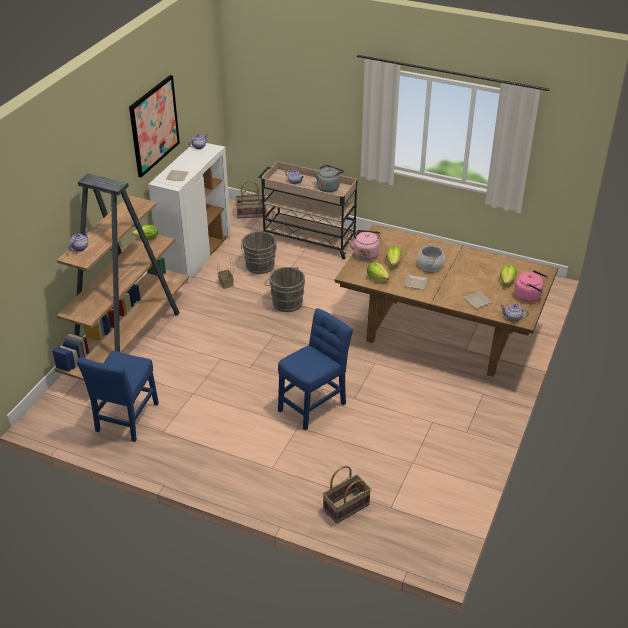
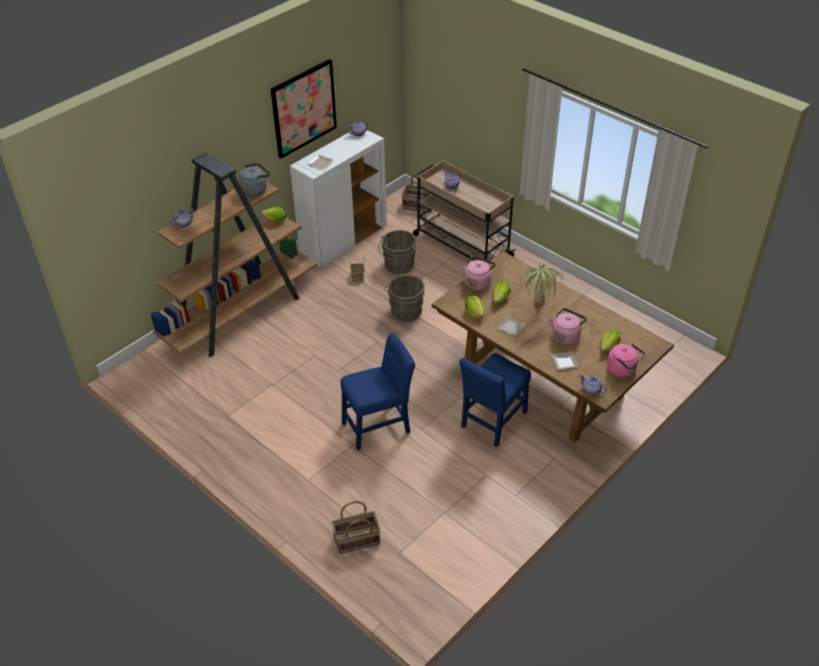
camera: 20 degrees right, 5 degrees up
(126, 420) = (200, 396): blue chair -> blue chair (492, 422)
(328, 187) = (483, 199): grey kettle -> grey kettle (255, 190)
(430, 265) = (537, 310): cooking pot -> potted plant
(466, 280) = (566, 336): none -> pink kettle

